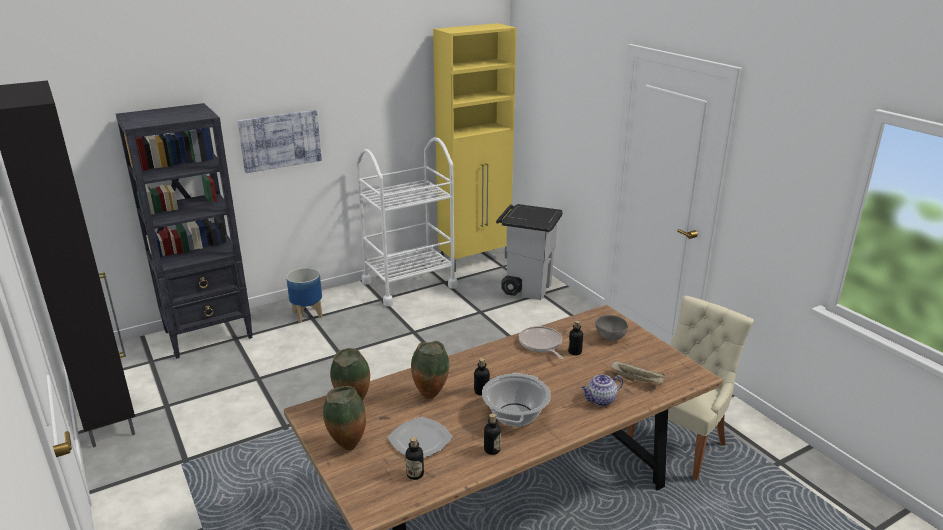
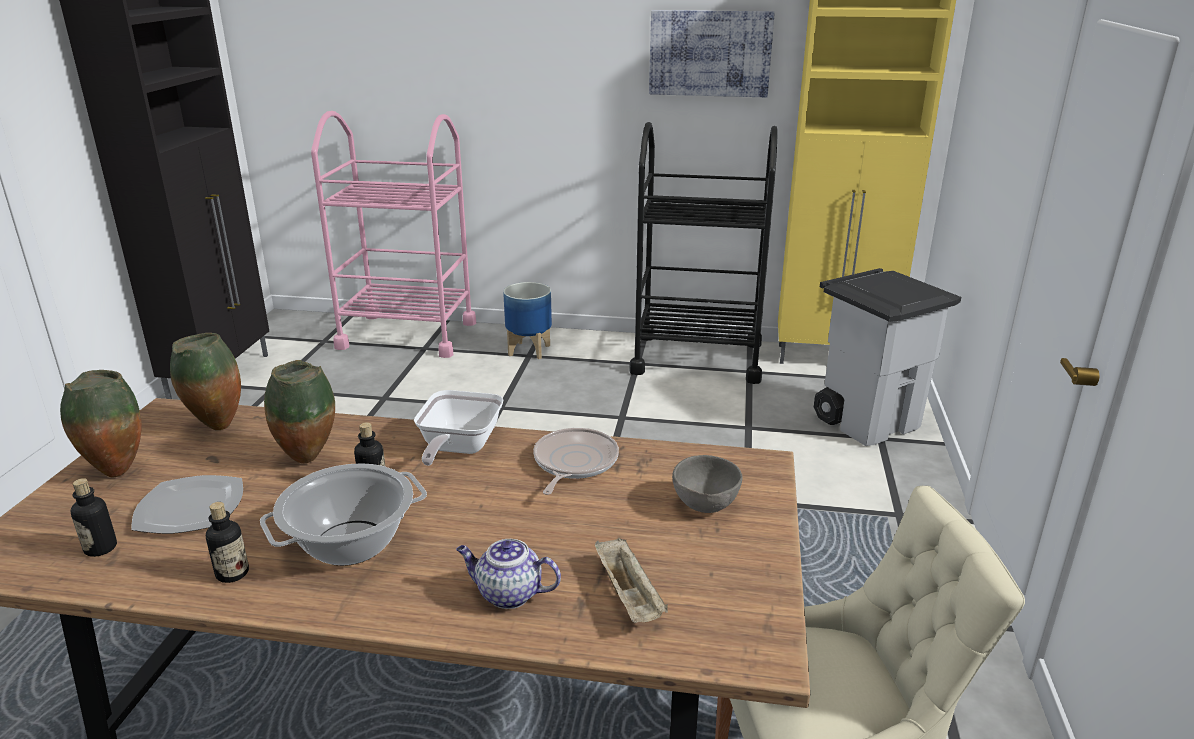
camera: 40 degrees right, 0 degrees up
(209, 334) = (407, 335): black bookcase -> pink cart
(280, 140) = (543, 92): picture -> picture (710, 53)
(409, 284) = (697, 358): white cart -> black cart
(486, 360) = (458, 448): none -> frying pan
(575, 352) = (604, 498): bottle -> none

